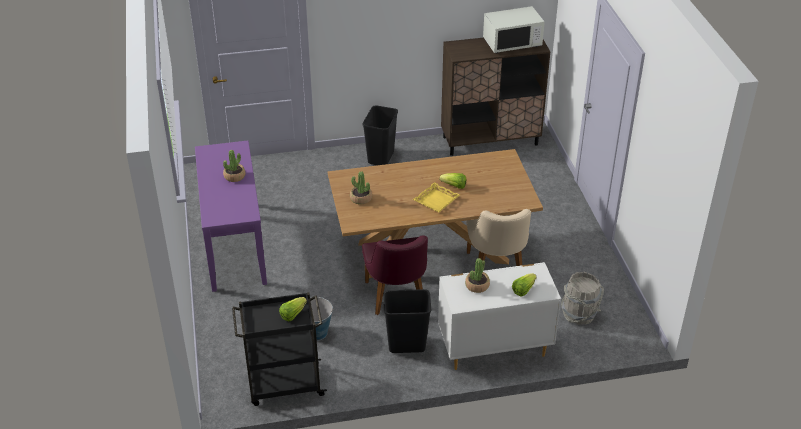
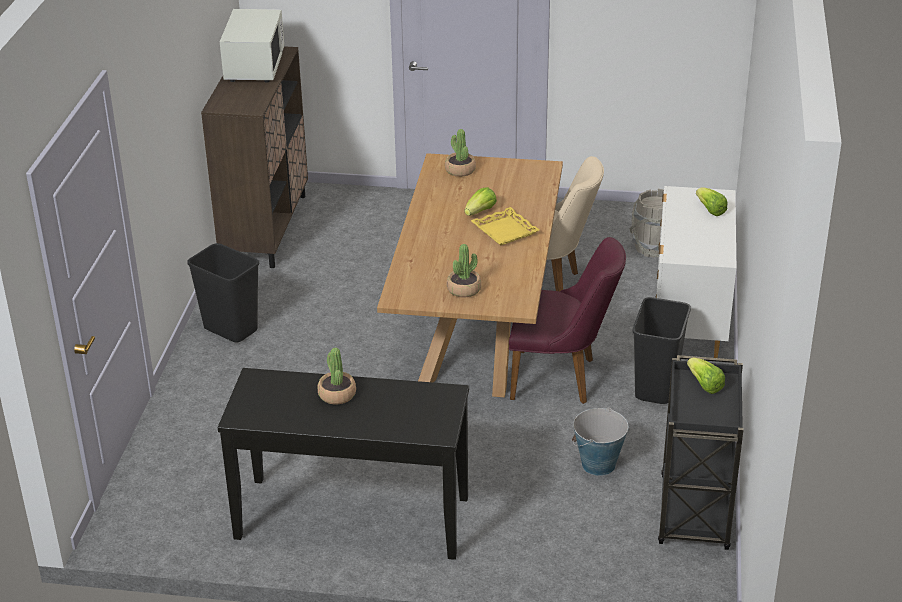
camera: 70 degrees left, 5 degrees down
(234, 245) = (352, 518): purple console table -> black console table
(477, 285) = (689, 239): potted plant -> potted plant (460, 170)

